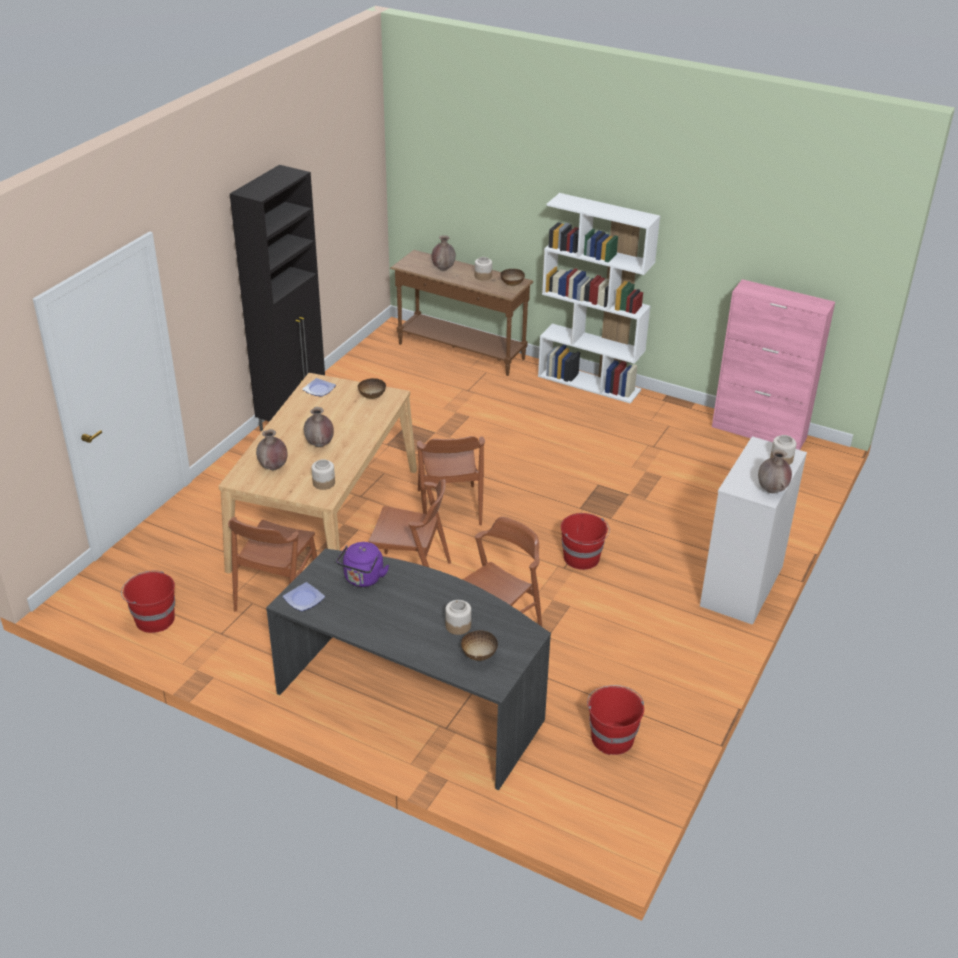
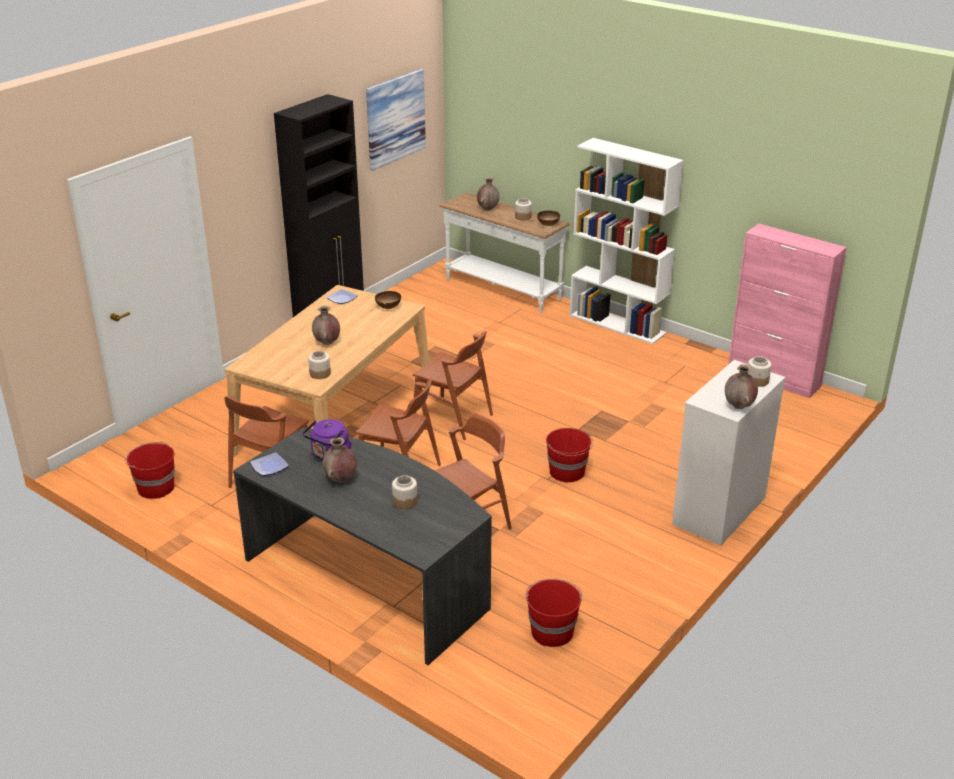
camera: 10 degrees right, 5 degrees down
(273, 468) = (278, 358): brown vase -> brown vase (341, 479)
(342, 180) = (395, 119): none -> picture
(449, 507) = (453, 418): brown chair -> brown chair turned 60 degrees counterclockwise
(460, 352) = (502, 290): brown console table -> white console table
(478, 655) = (416, 527): bowl -> none

